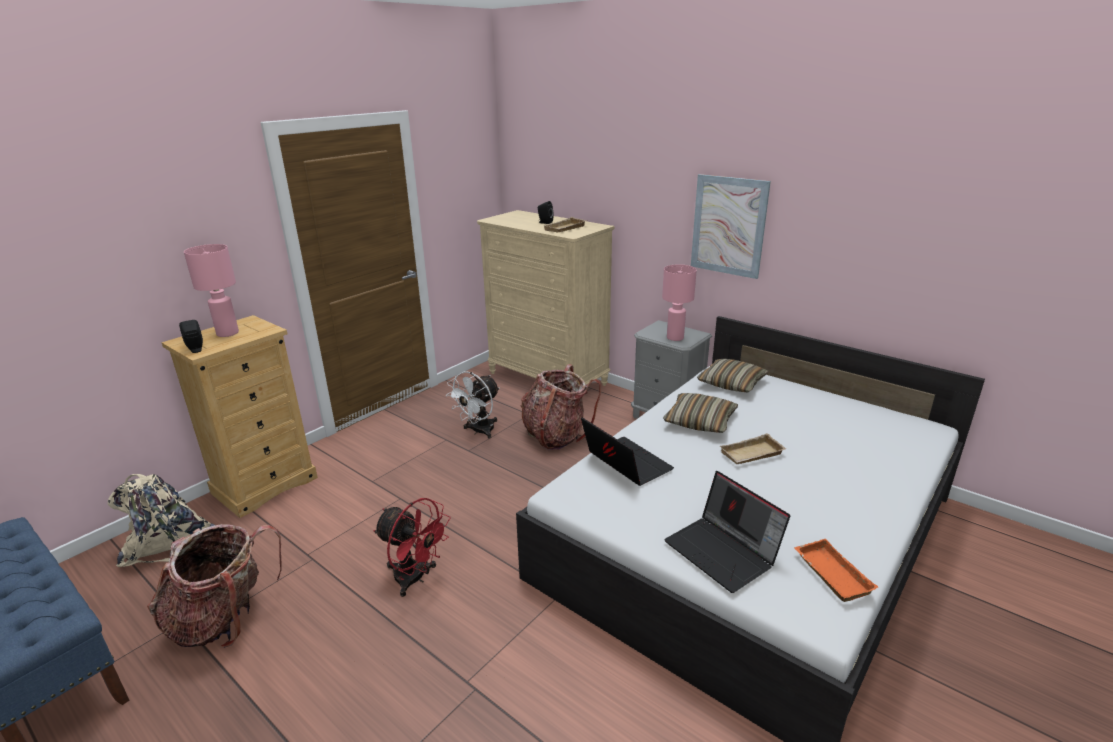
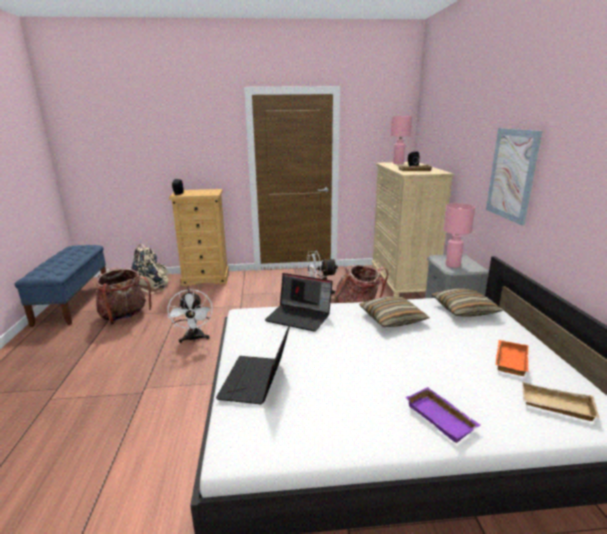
camera: 45 degrees right, 5 degrees down
(227, 333) = (199, 192): pink table lamp -> pink table lamp (398, 163)
(416, 579) = (194, 339): red fan -> white fan
(624, 463) = (300, 317): laptop -> laptop turned 105 degrees clockwise
(752, 455) = (386, 350): beige tray -> beige tray (555, 406)
(830, 574) = (289, 433): orange tray -> orange tray (509, 360)
(874, 488) = (442, 417): none -> purple tray

